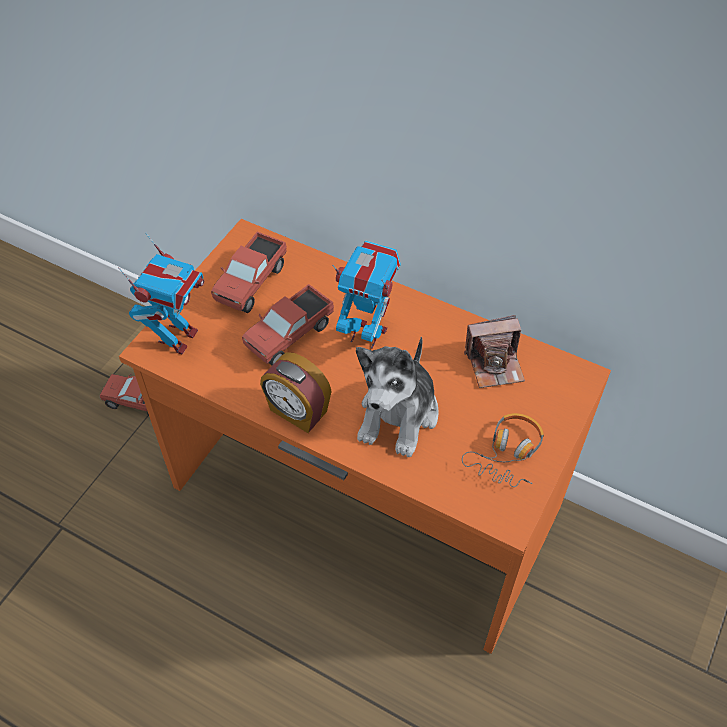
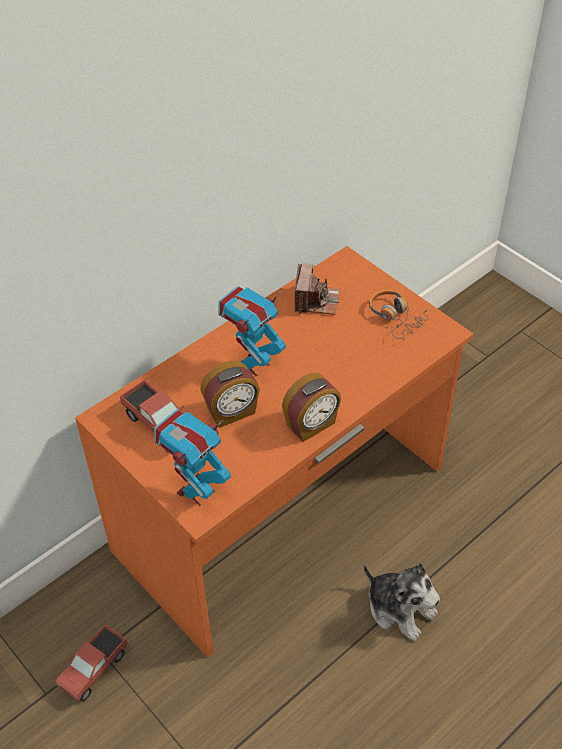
camera: 70 degrees left, 5 degrees down
(178, 338) = (196, 490): toy robot -> toy robot turned 90 degrees counterclockwise
(290, 336) = (232, 412): toy truck -> alarm clock
(399, 415) = (339, 365): plush toy -> plush toy (400, 609)

